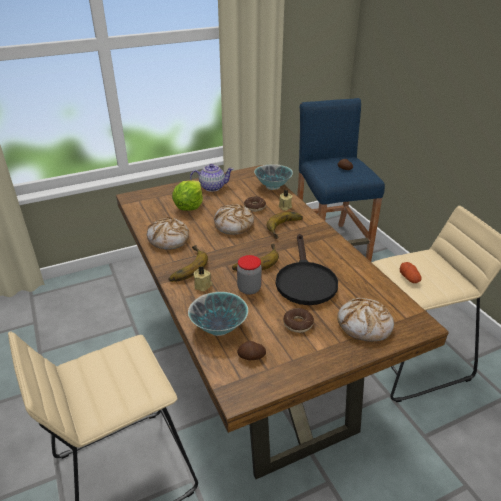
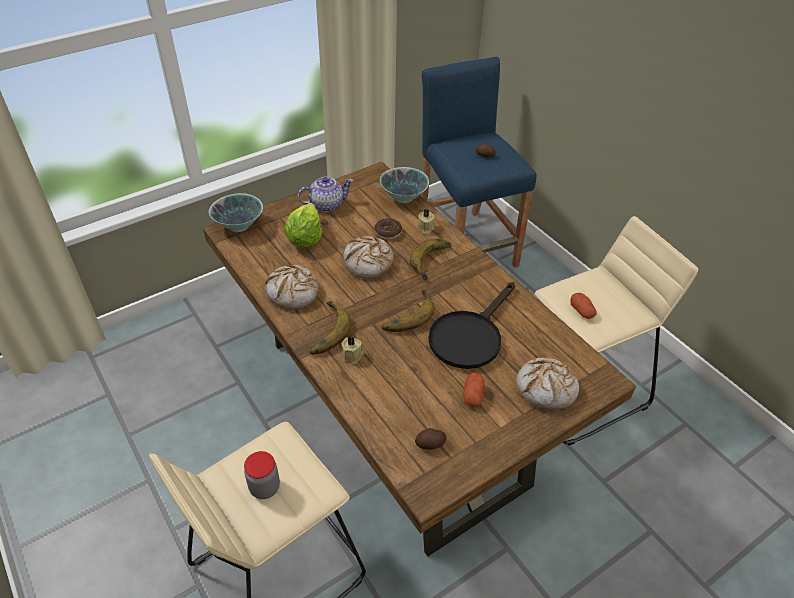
camera: 10 degrees left, 10 degrees up
(219, 329) = (386, 412): bowl -> bowl (239, 226)
(249, 289) = (408, 354): jar -> jar (264, 487)
(298, 324) = (473, 395): donut -> potato
(304, 280) = (469, 336): black frying pan -> black frying pan turned 45 degrees clockwise

